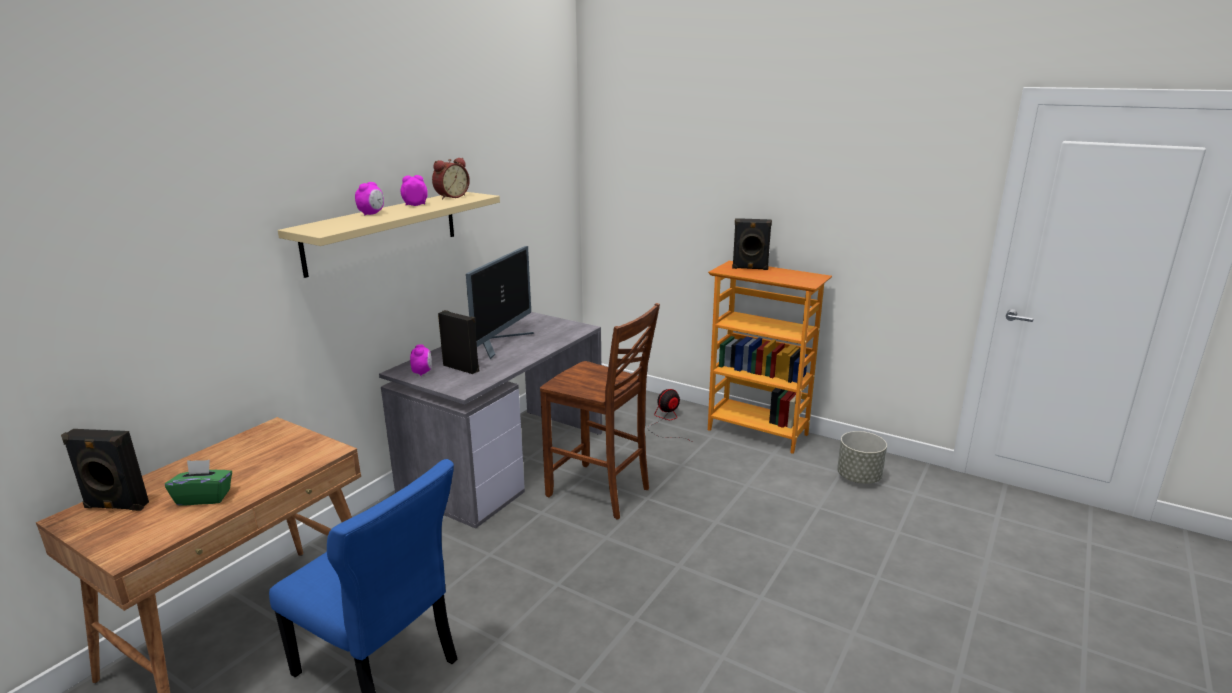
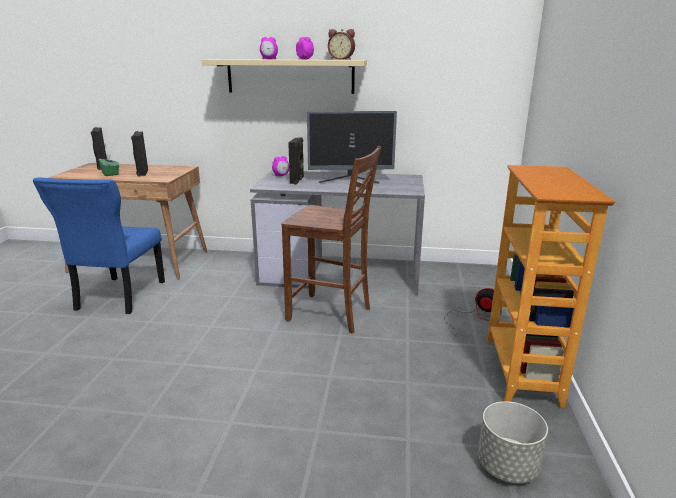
camera: 65 degrees right, 0 degrees up
(600, 492) = (331, 314): brown chair -> brown chair turned 75 degrees counterclockwise
(750, 268) = (554, 173): black speaker -> black speaker (142, 173)

